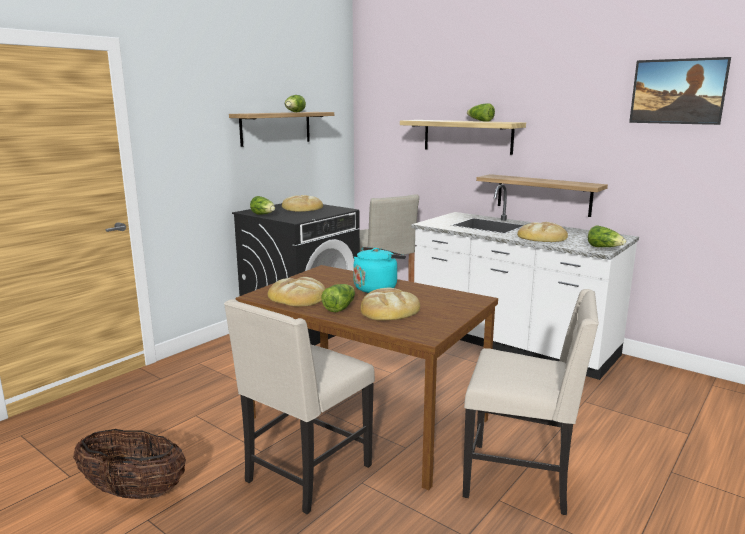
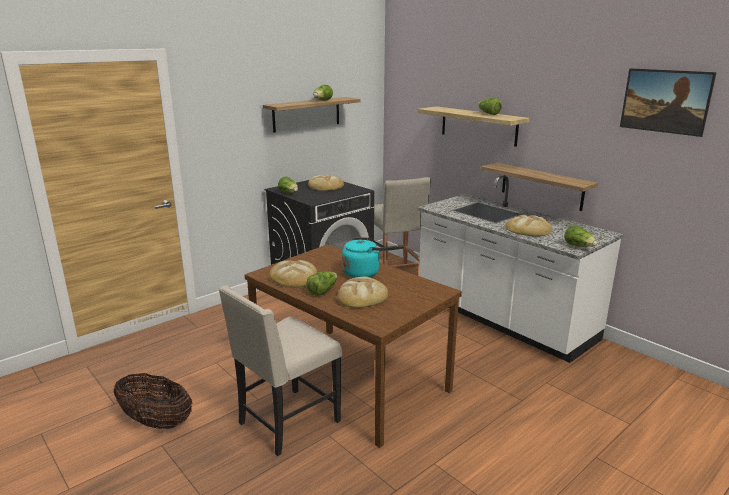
camera: 10 degrees right, 5 degrees up
(520, 479) = (459, 447): beige chair -> none

